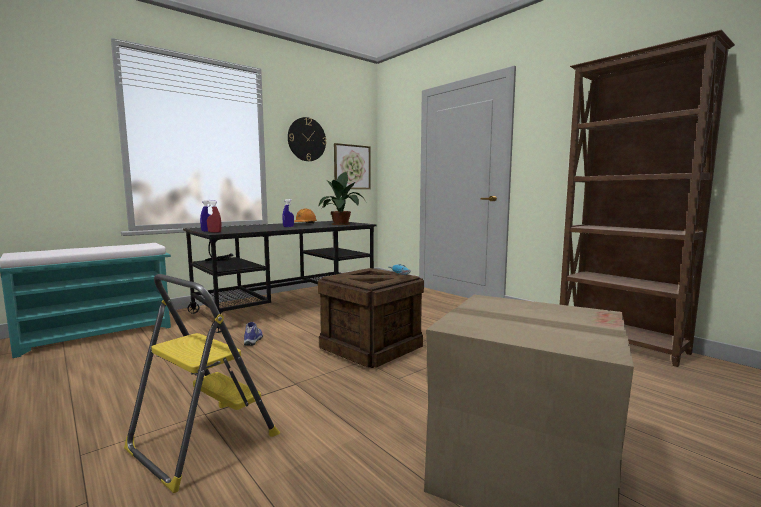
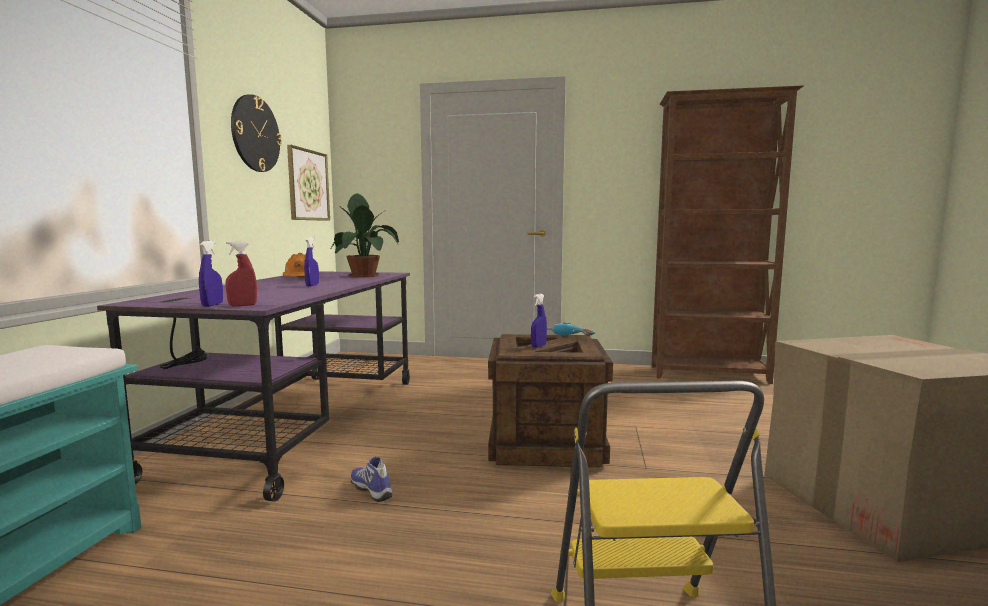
camera: 40 degrees left, 0 degrees up
(287, 305) = (301, 422): black desk -> purple desk
(360, 276) = (538, 346): none -> blue spray bottle

